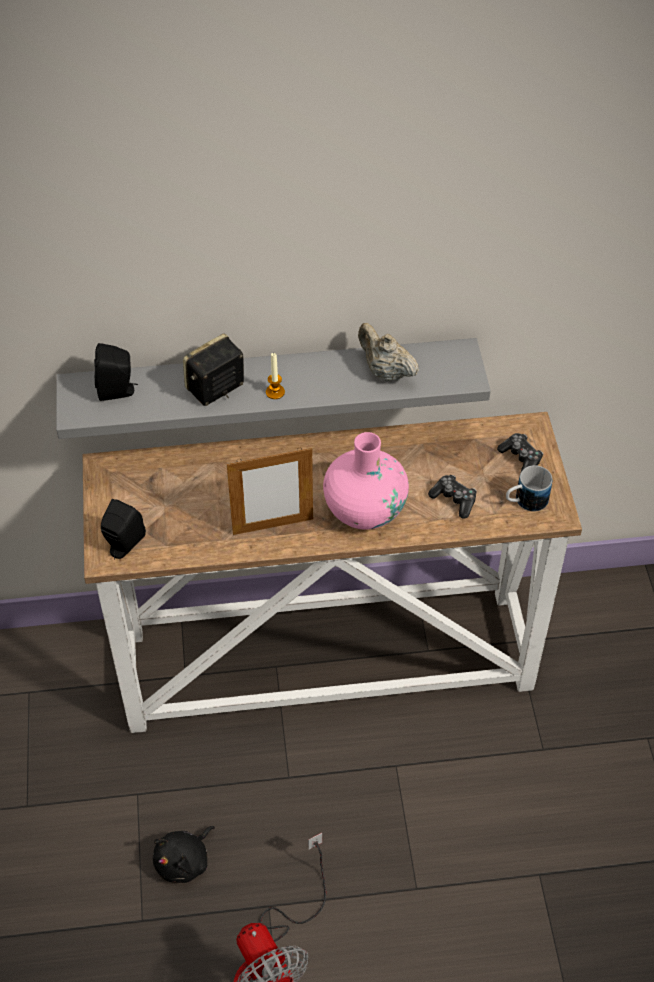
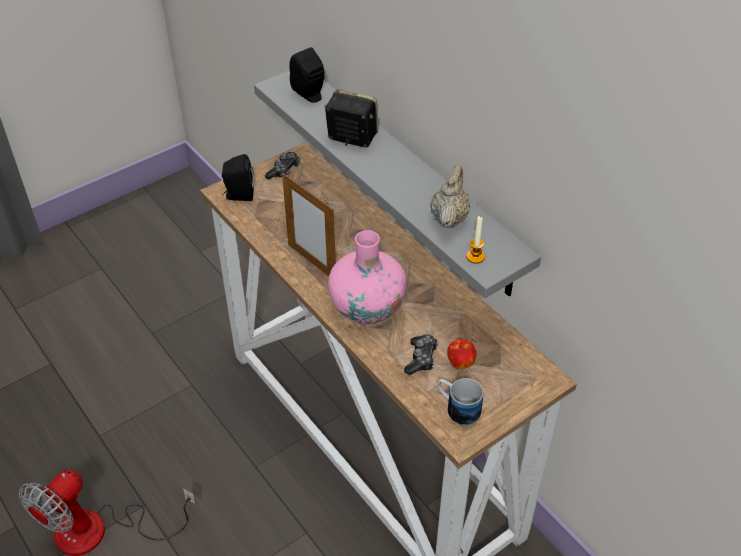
camera: 60 degrees right, 5 degrees down
(184, 861) = (154, 437): black plush toy -> none
(275, 392) = (374, 167): candle -> candle (475, 257)
(476, 474) = (461, 362): none -> apple
(521, 458) = (504, 386): game controller -> game controller (284, 171)

